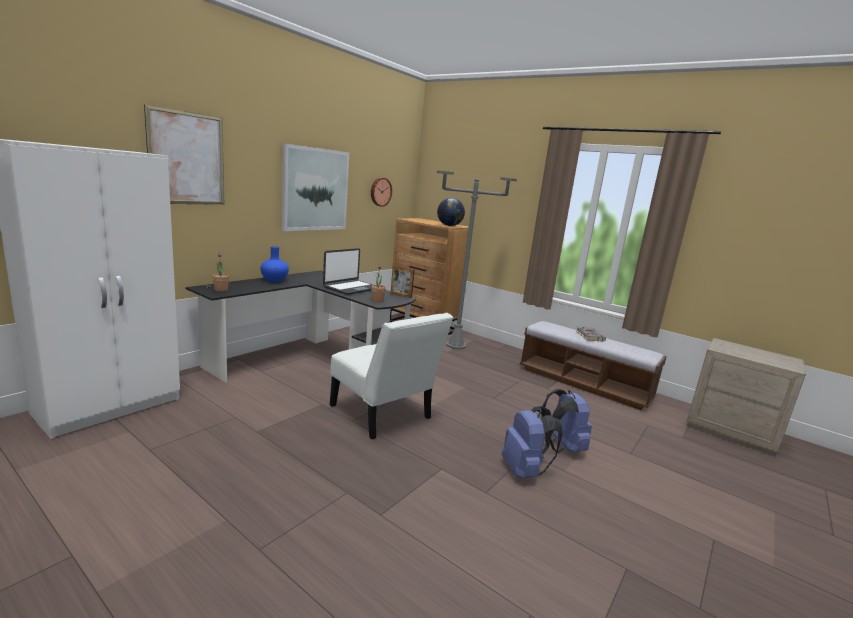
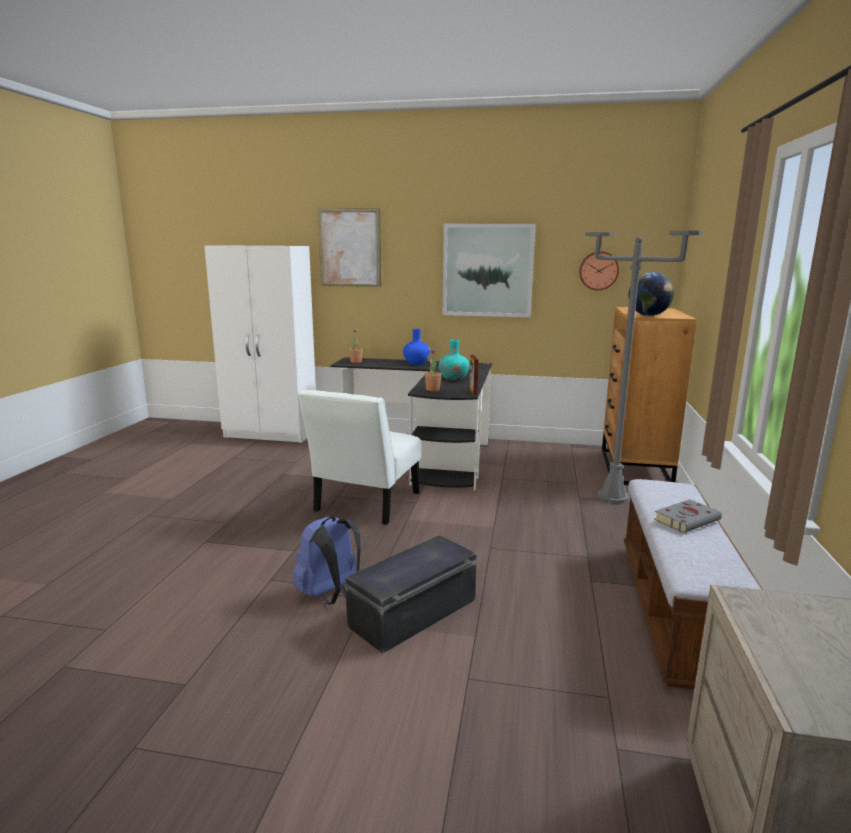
camera: 65 degrees right, 0 degrees up
(351, 288) = (453, 378): laptop -> turquoise vase
(561, 447) = (414, 613): blue backpack -> black storage box

